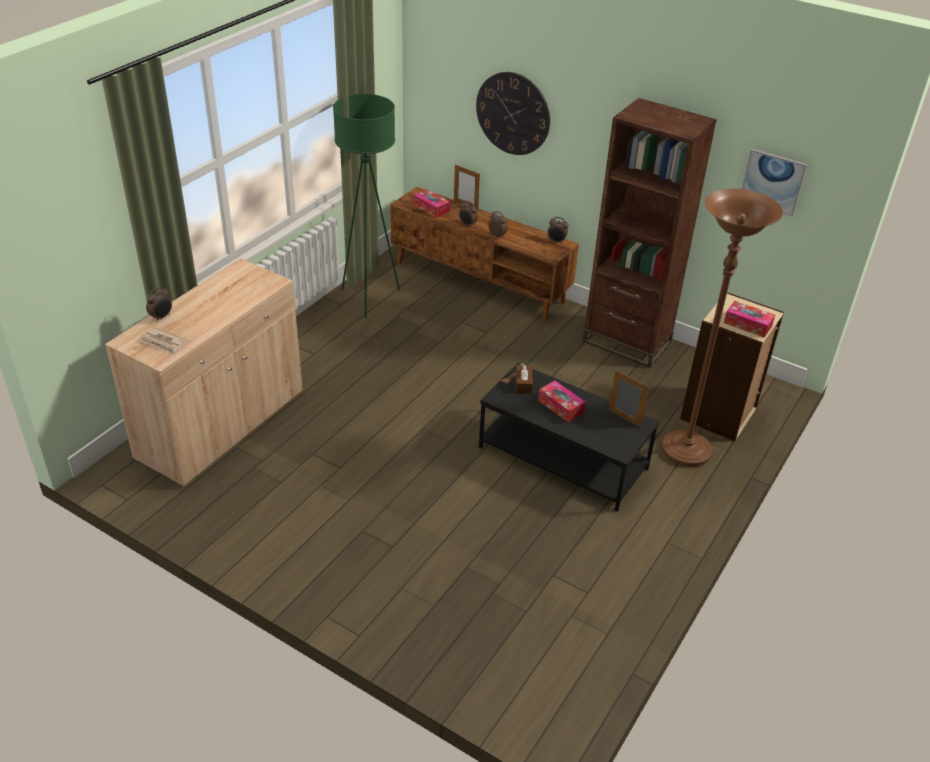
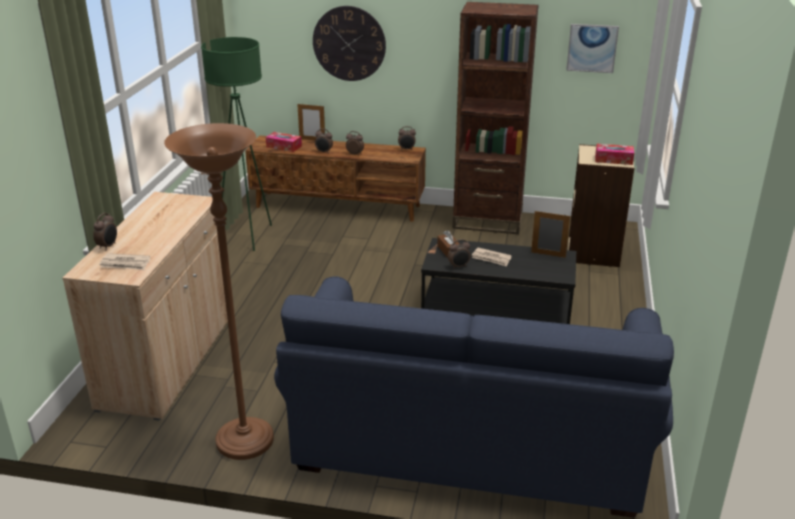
camera: 20 degrees left, 10 degrees down
(442, 596) = (470, 438): none -> blue sofa
(520, 407) = (458, 266): none -> alarm clock
(560, 406) = (491, 258): tissue box -> newspaper
(685, 451) = (588, 282): brown floor lamp -> brown floor lamp (245, 441)

